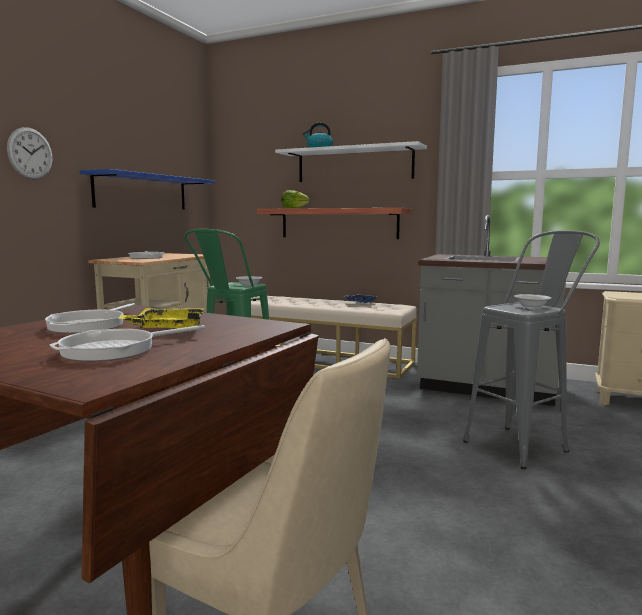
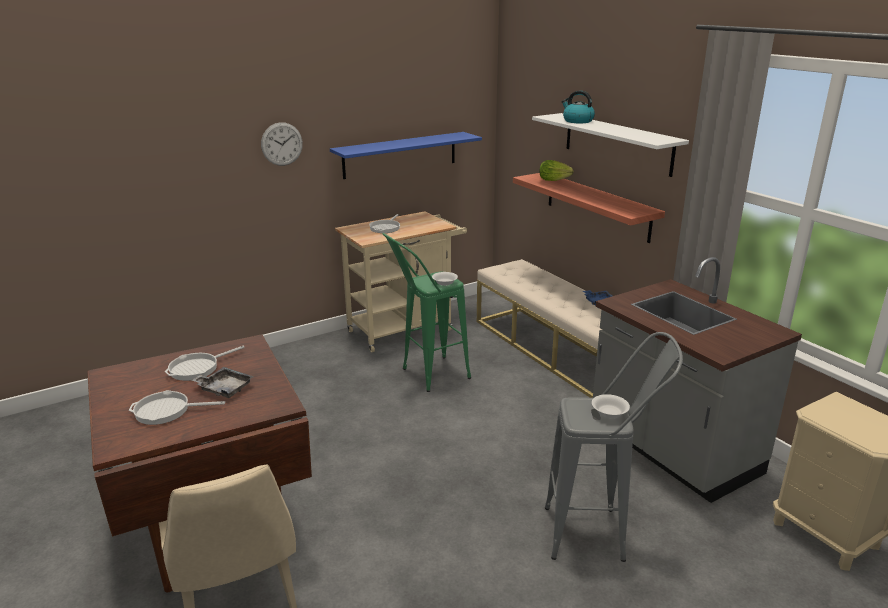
camera: 35 degrees right, 15 degrees up
(168, 328) = (224, 388): yellow tray -> grey tray

